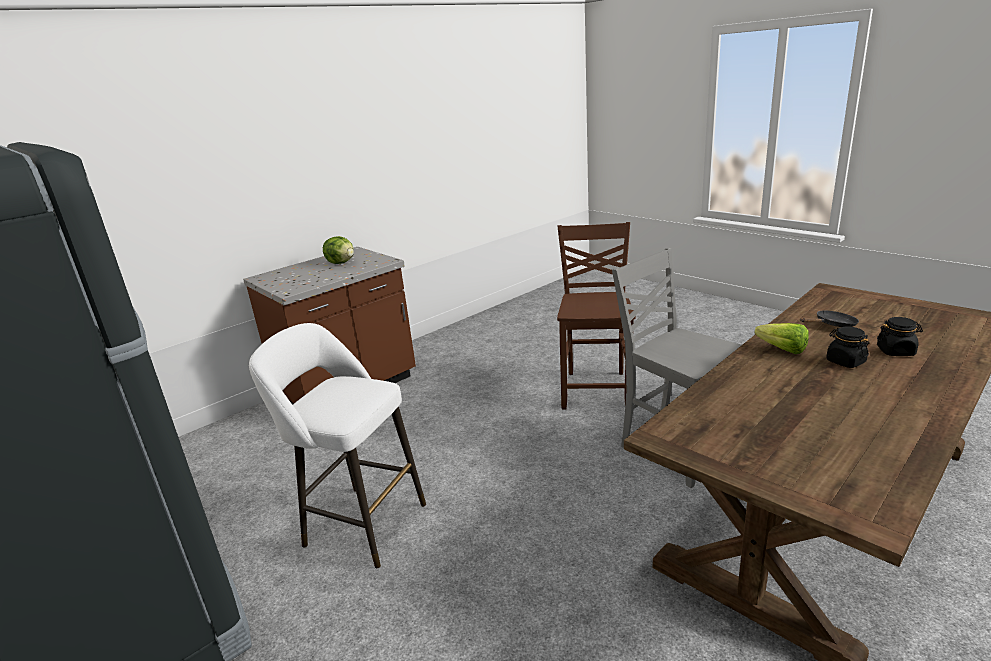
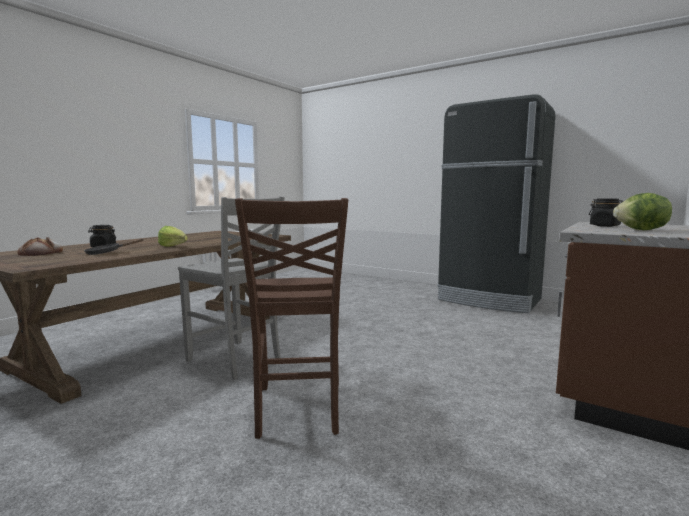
camera: 165 degrees right, 15 degrees down
(359, 523) = (442, 322): white stool -> none
(845, 361) = (146, 245): black jar -> black jar (605, 226)
(923, 326) = (41, 253): none -> bread

